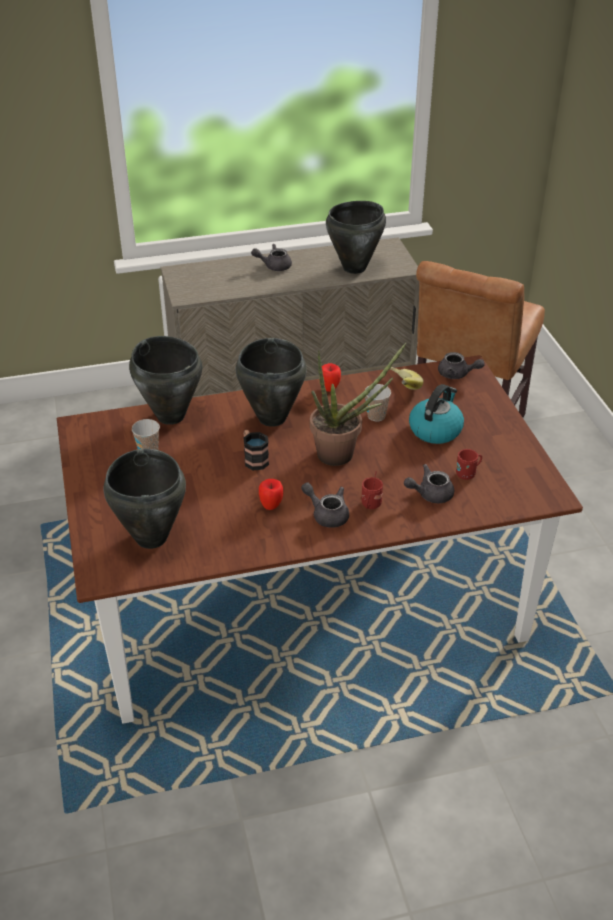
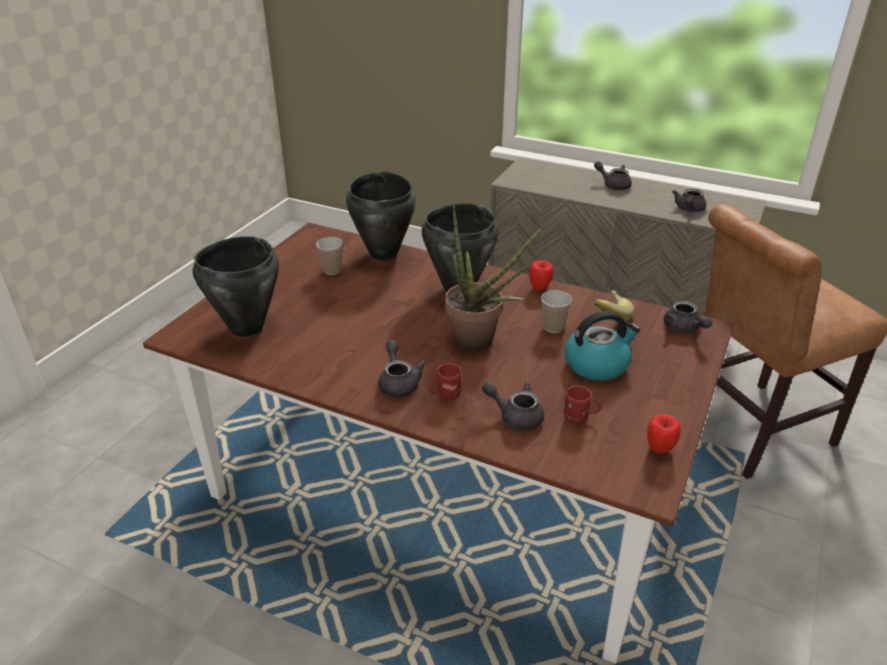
camera: 40 degrees right, 5 degrees down
(254, 459) = (401, 311): mug -> none
(271, 506) = (363, 352): apple -> apple (659, 449)
(355, 268) = (688, 210): black cooking pot -> grey teapot

